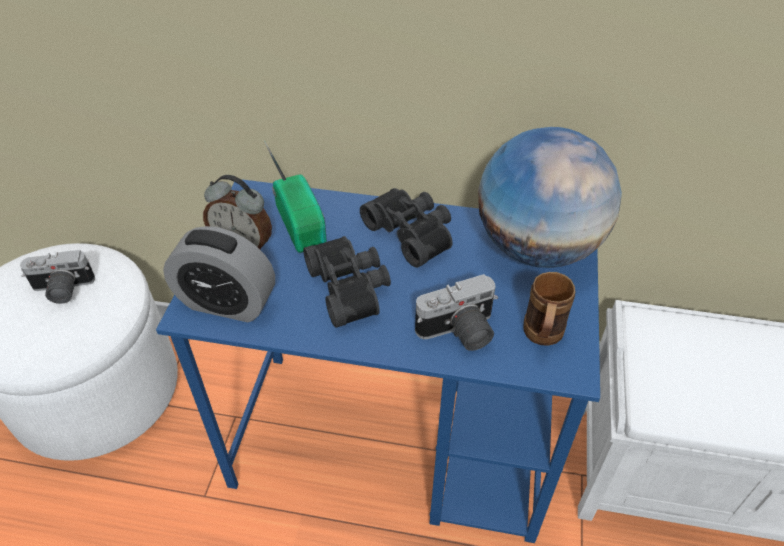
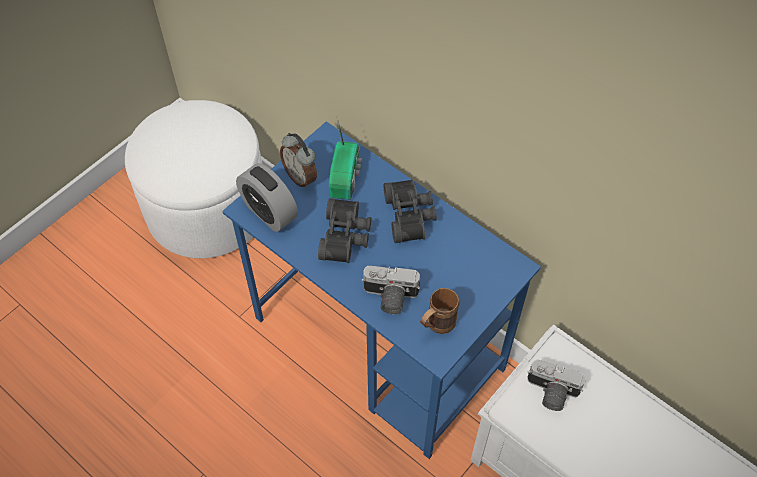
camera: 30 degrees right, 10 degrees up
(62, 290) = (201, 140): camera -> camera (550, 393)
(537, 247) = (484, 264): globe -> none

